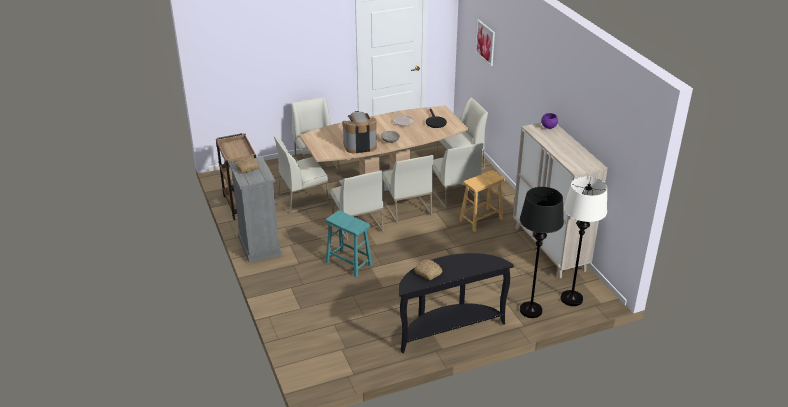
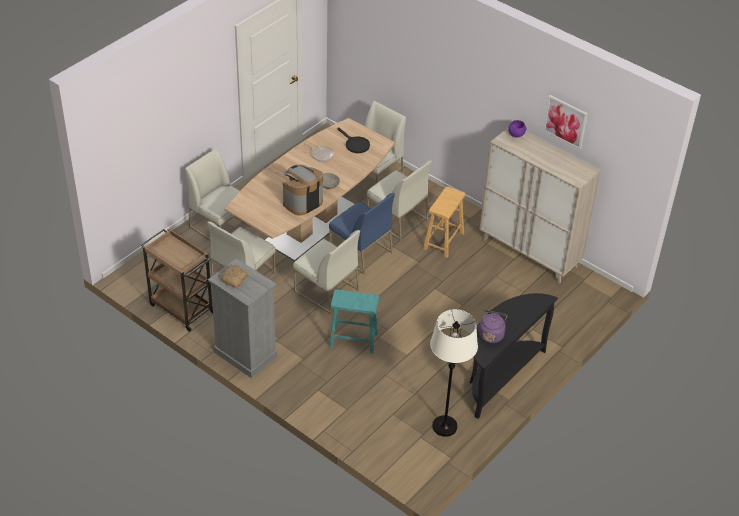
camera: 30 degrees left, 10 degrees up
(406, 208) = (360, 252): white chair -> blue chair
(428, 272) = (490, 334): bread -> purple kettle
(485, 42) = (385, 39): picture -> picture (565, 121)
(530, 310) = (557, 328): black floor lamp -> none
(571, 299) = (583, 302): white floor lamp -> white floor lamp (444, 426)

